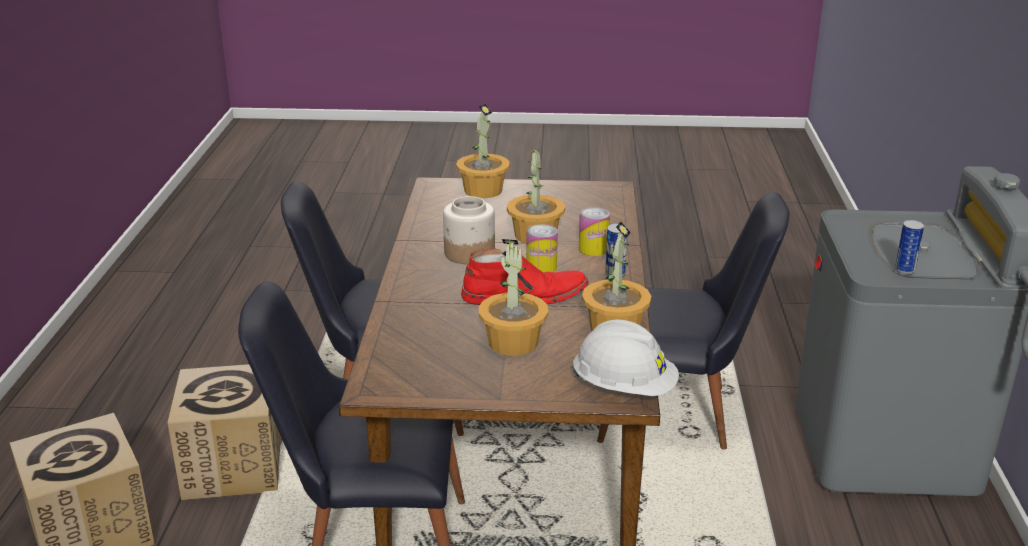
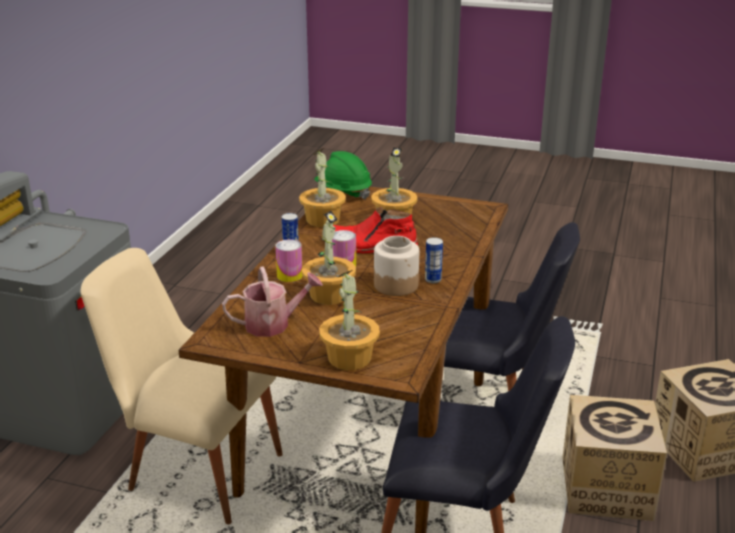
camera: 165 degrees left, 0 degrees up
(569, 205) = (273, 324): none -> watering can
(624, 388) = (343, 192): white hard hat -> green hard hat
(678, 416) = (193, 468): black chair -> beige chair
(904, 270) = (78, 231): can -> can (433, 279)

